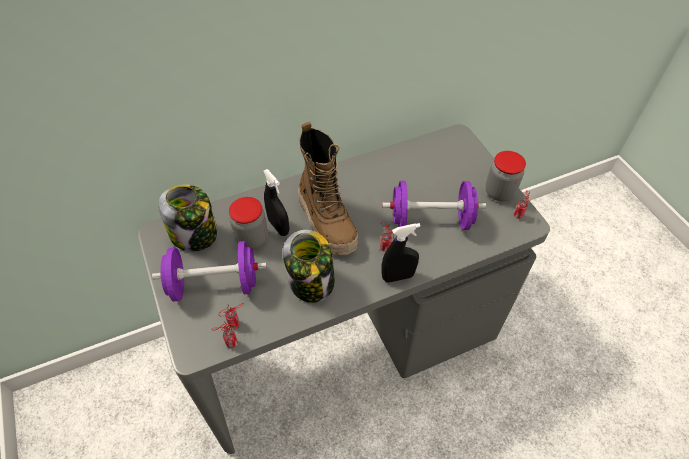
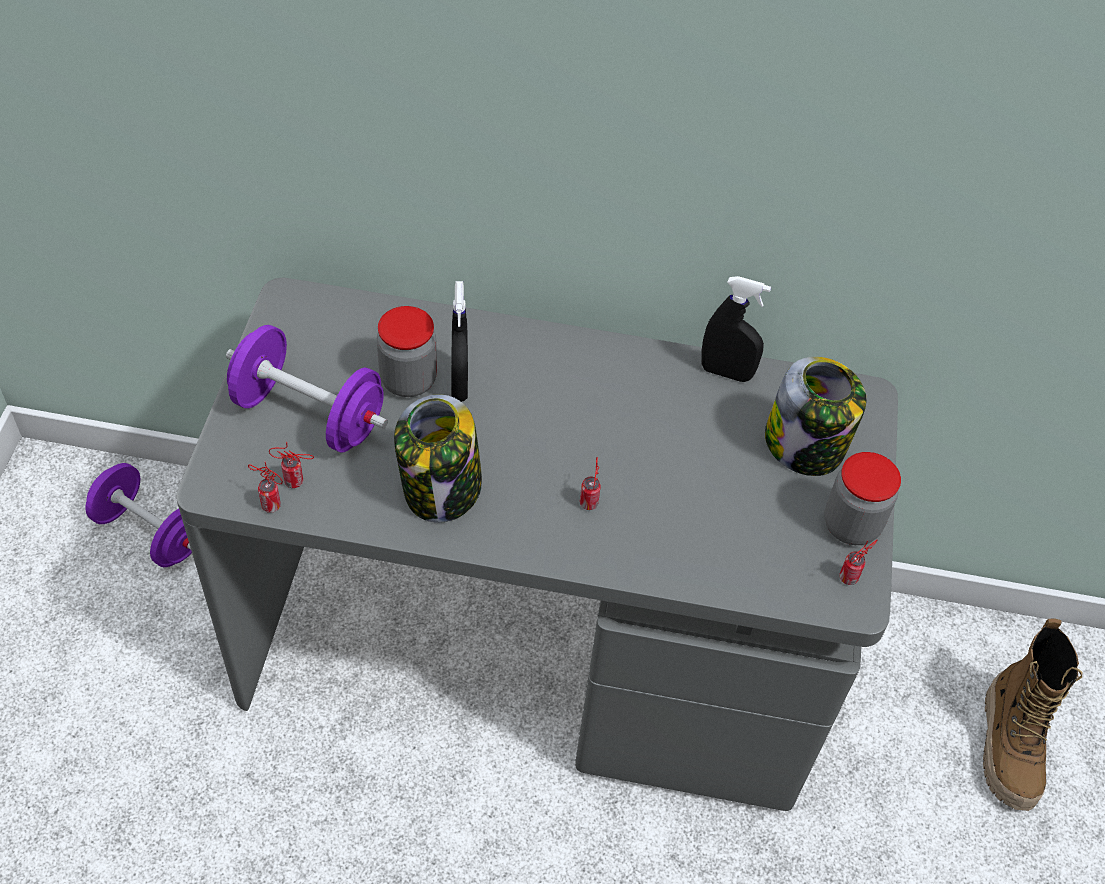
camera: 30 degrees right, 0 degrees up
(195, 235) = (336, 331): jar -> jar (805, 446)
(327, 222) = (535, 417): boot -> boot (1009, 746)
(398, 276) = (572, 555): black spray bottle -> black spray bottle (726, 372)
(430, 220) = (696, 503): purple dumbbell -> purple dumbbell (151, 533)

